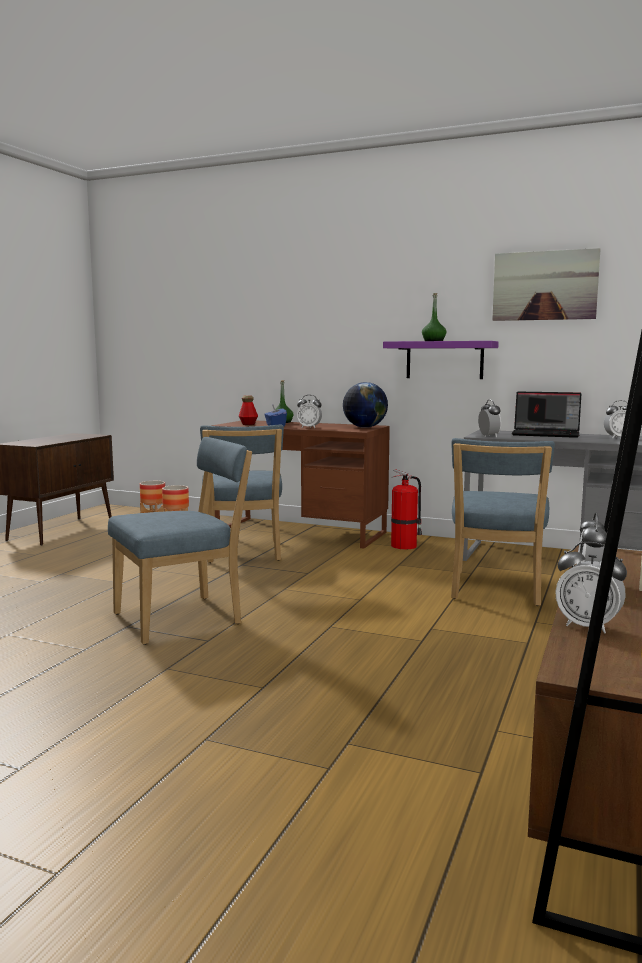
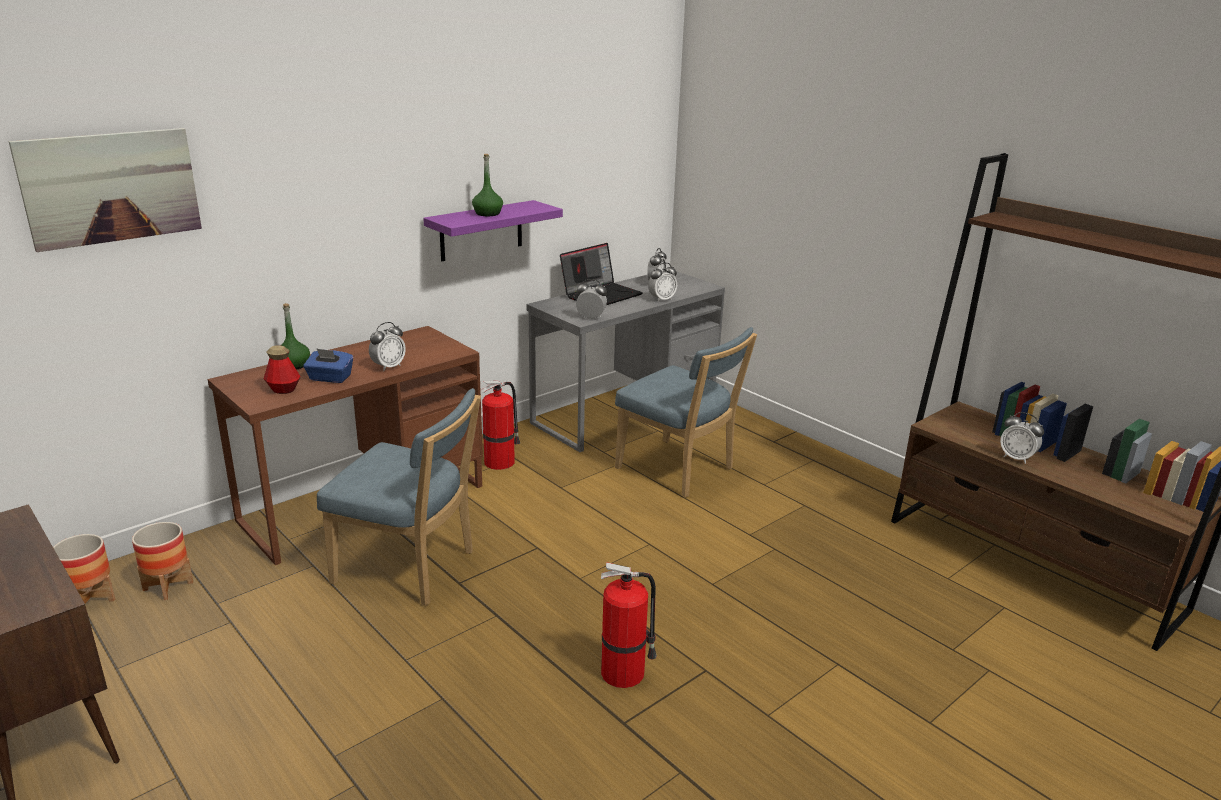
camera: 65 degrees left, 15 degrees up
(183, 618) = (625, 672): blue chair -> fire extinguisher
(364, 427) = (431, 341): globe -> none
(544, 285) = (572, 133): picture -> picture (111, 187)
(588, 626) = (1100, 490): alarm clock -> alarm clock (662, 299)

